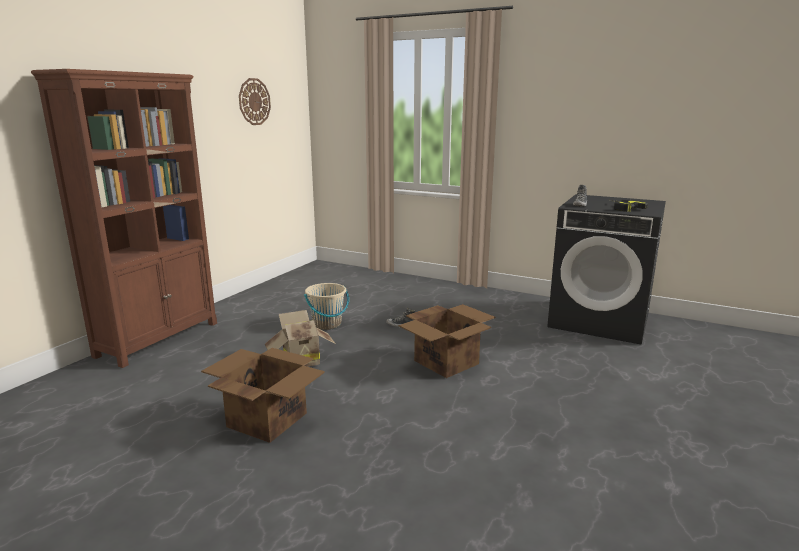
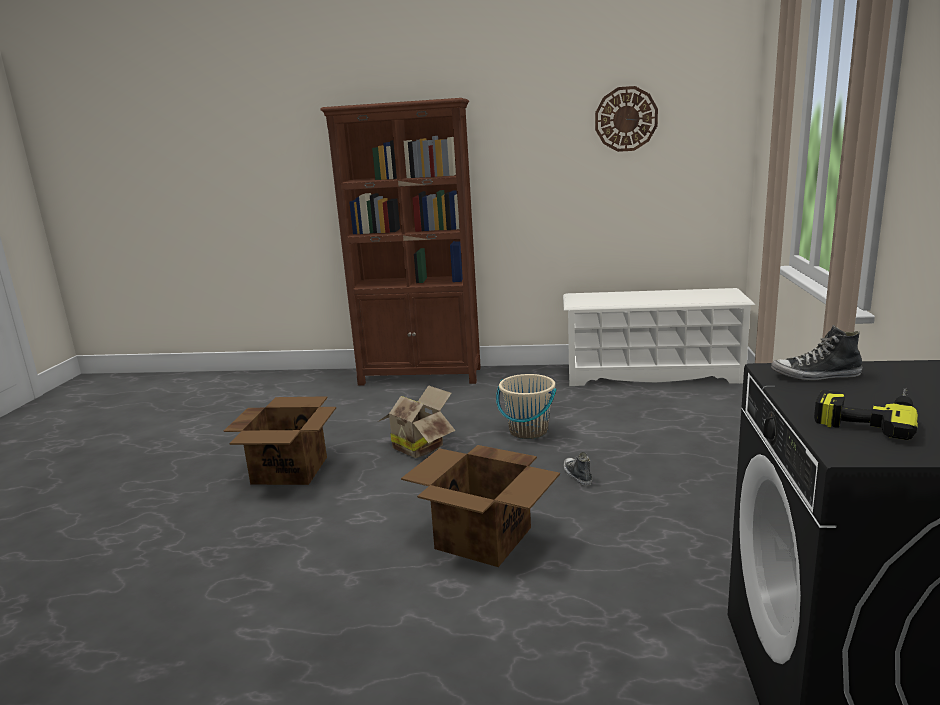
camera: 70 degrees right, 0 degrees up
(299, 278) = (652, 374): none -> white shoe rack

